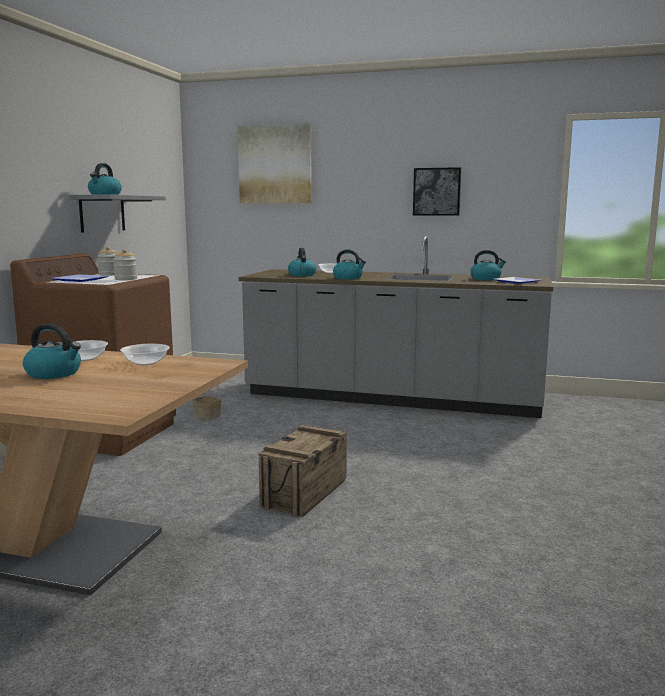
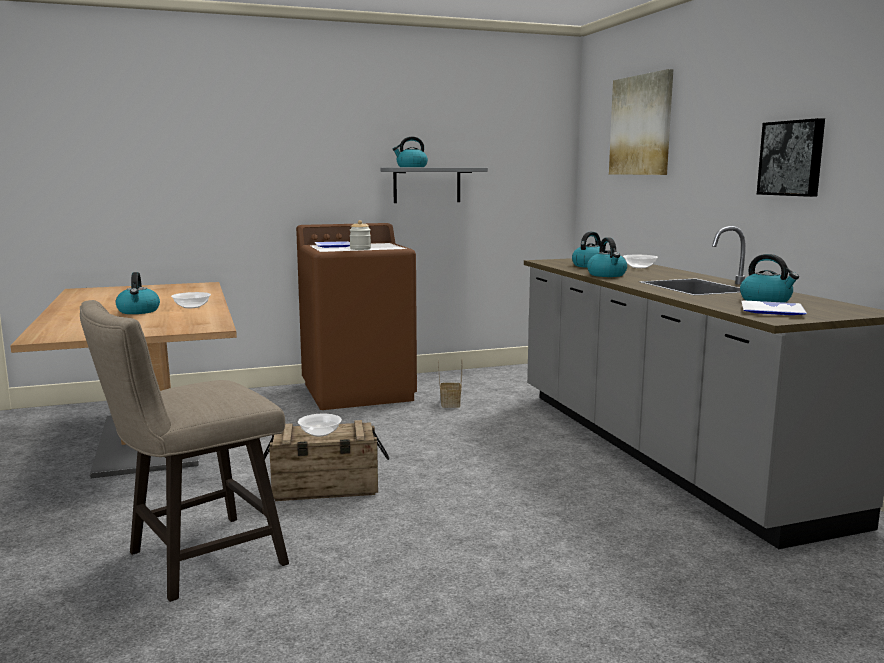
camera: 55 degrees right, 0 degrees up
(109, 274) = (382, 244): jar -> none
(145, 363) = (194, 316): bowl -> bowl (320, 433)
(381, 570) = (195, 561): none -> beige stool

